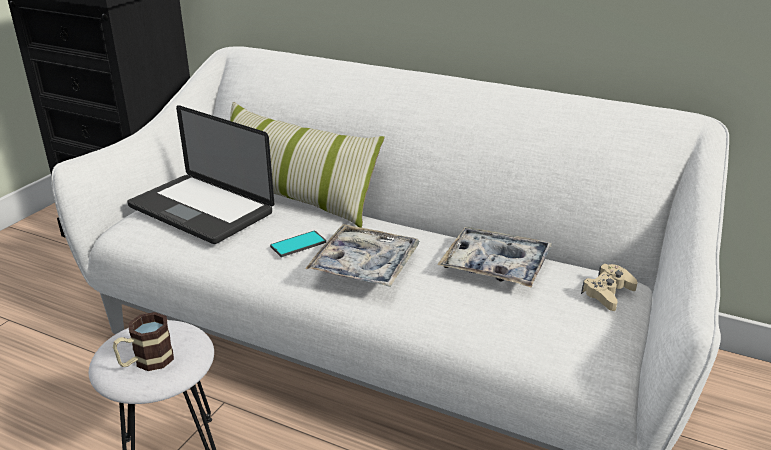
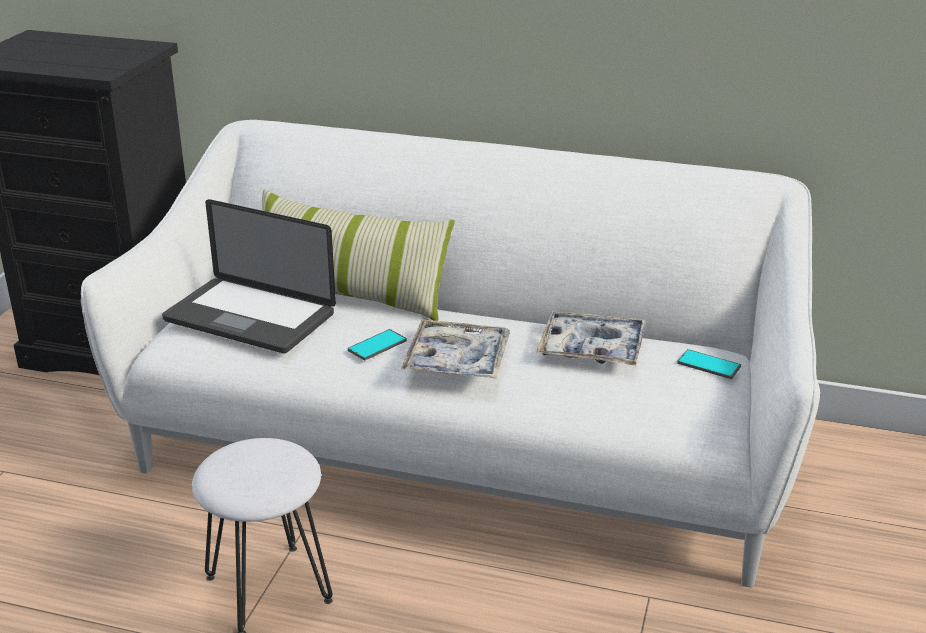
camera: 10 degrees left, 0 degrees up
(146, 362) = (258, 479): mug -> none
(607, 293) = (709, 365): beige game controller -> phone

